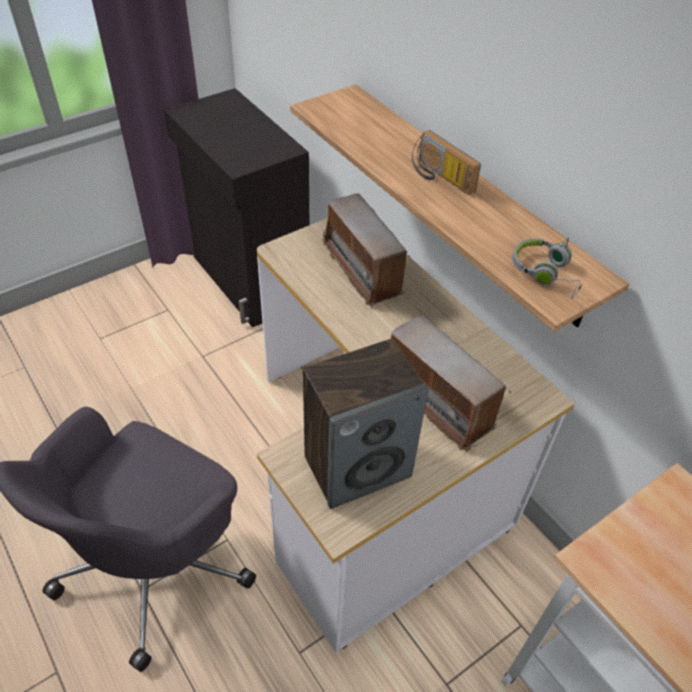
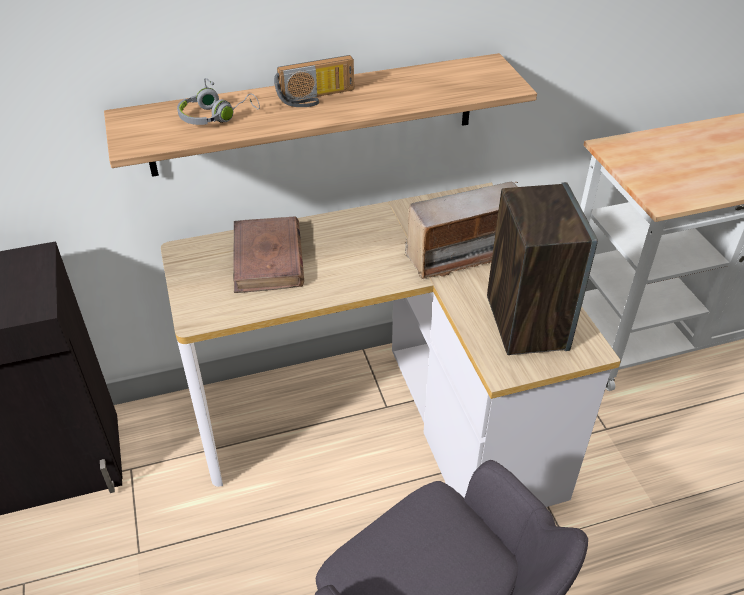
camera: 70 degrees left, 5 degrees down
(363, 269) = (268, 259): radio -> brown book
(546, 273) = (476, 81): grey headphones -> grey headphones (216, 116)

